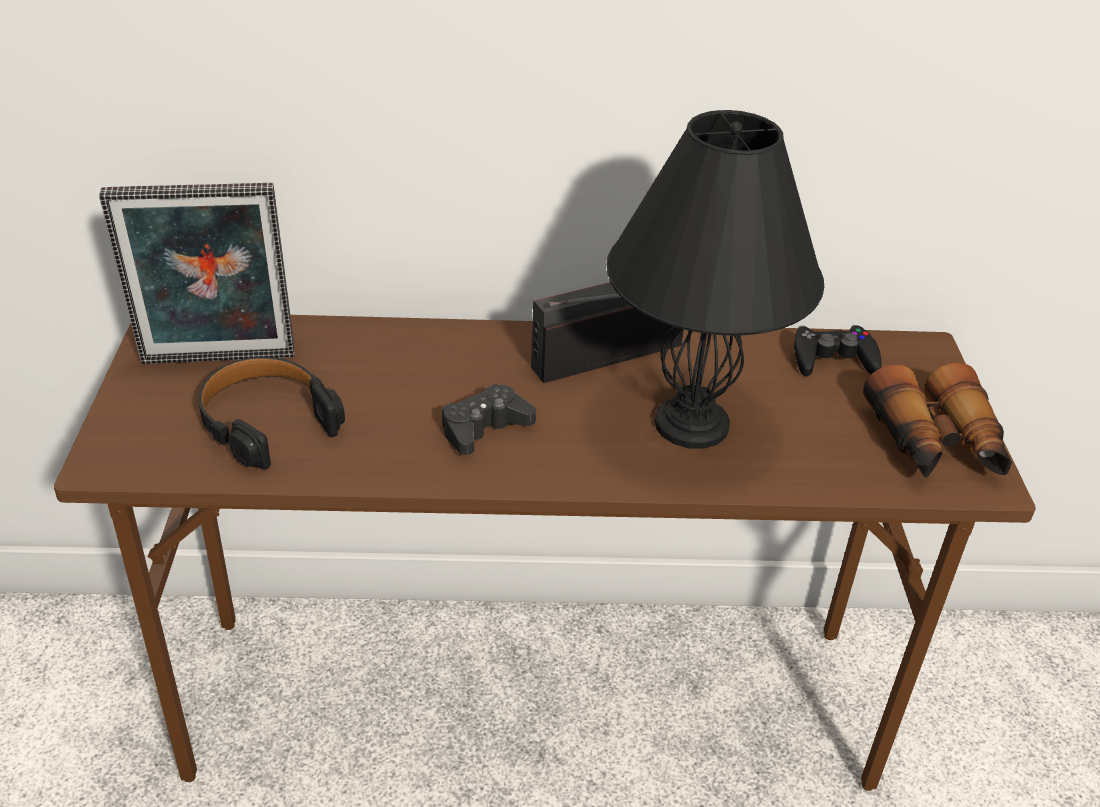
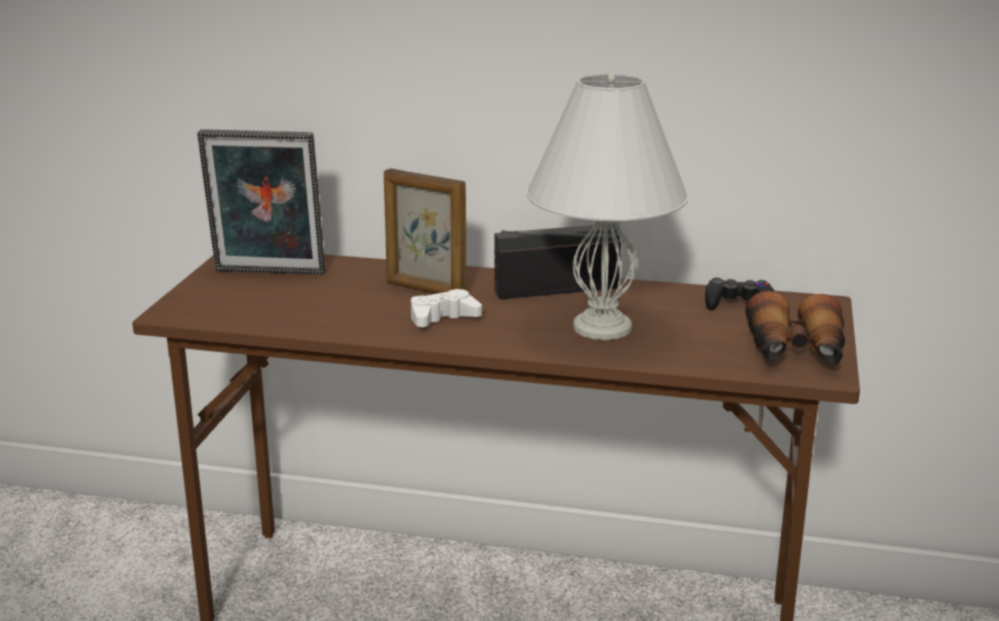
camera: 15 degrees right, 15 degrees down
(267, 421) = (288, 303): black headphones -> none
(441, 374) = (425, 290): none -> picture frame
(484, 428) = (442, 317): black game controller -> white game controller
(690, 425) = (601, 328): black table lamp -> white table lamp

